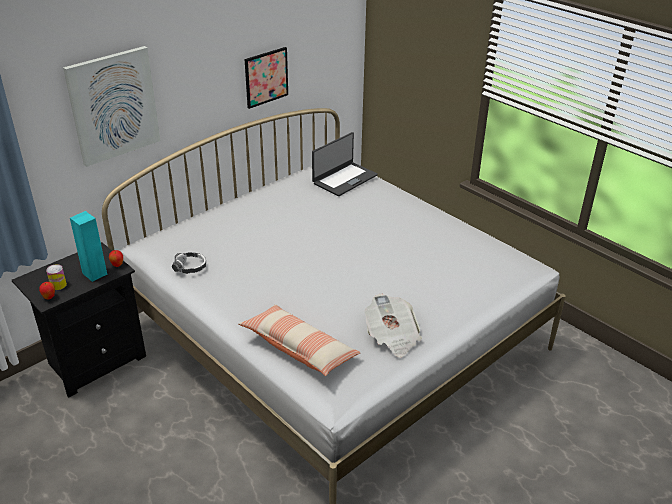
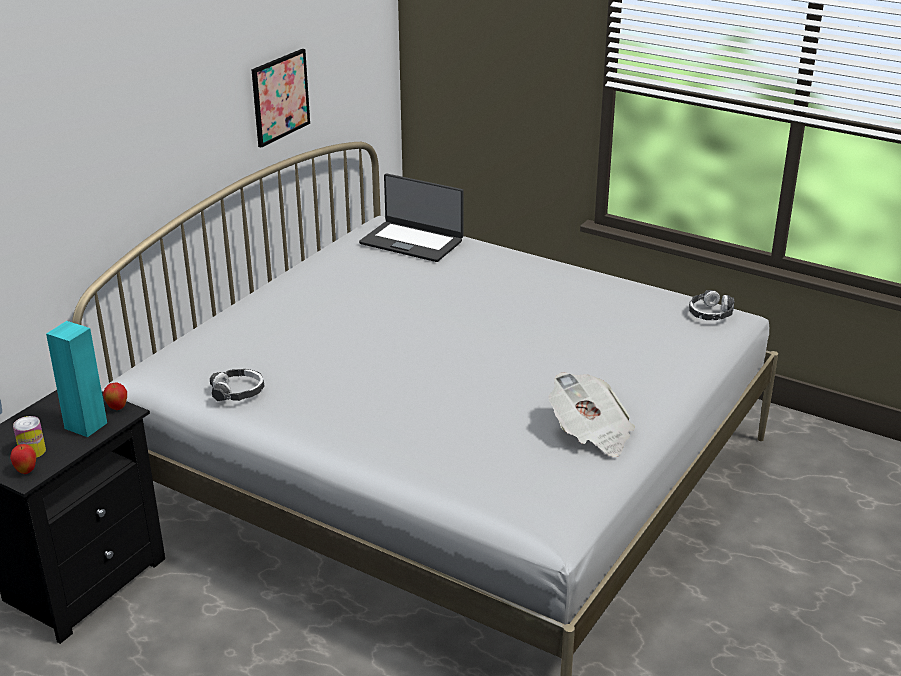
camera: 15 degrees left, 5 degrees down
(113, 105) = (81, 151): picture -> none
(299, 348) = (464, 471): pillow -> none
(344, 179) = (412, 241): laptop -> laptop turned 90 degrees clockwise
(515, 263) = (710, 313): none -> headphones

